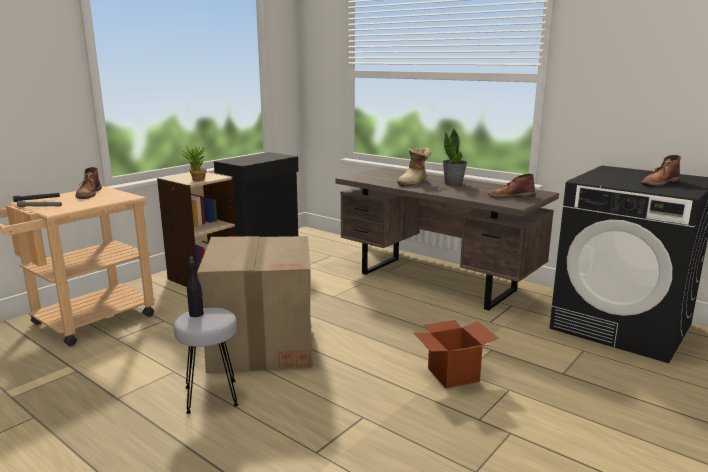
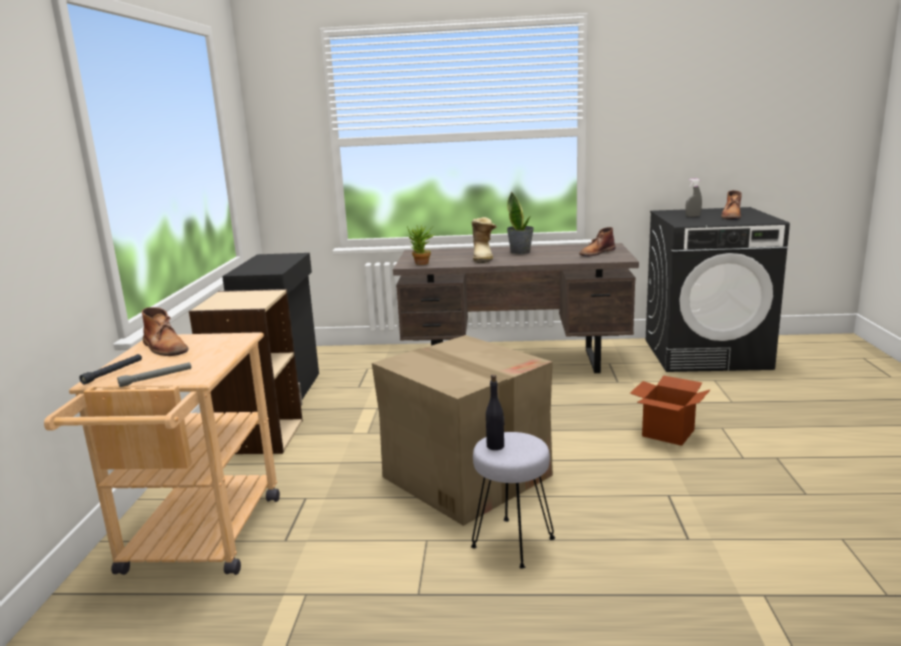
camera: 35 degrees left, 0 degrees up
(196, 180) = (254, 302): potted plant -> potted plant (421, 264)
(619, 176) = (692, 216): none -> grey spray bottle

